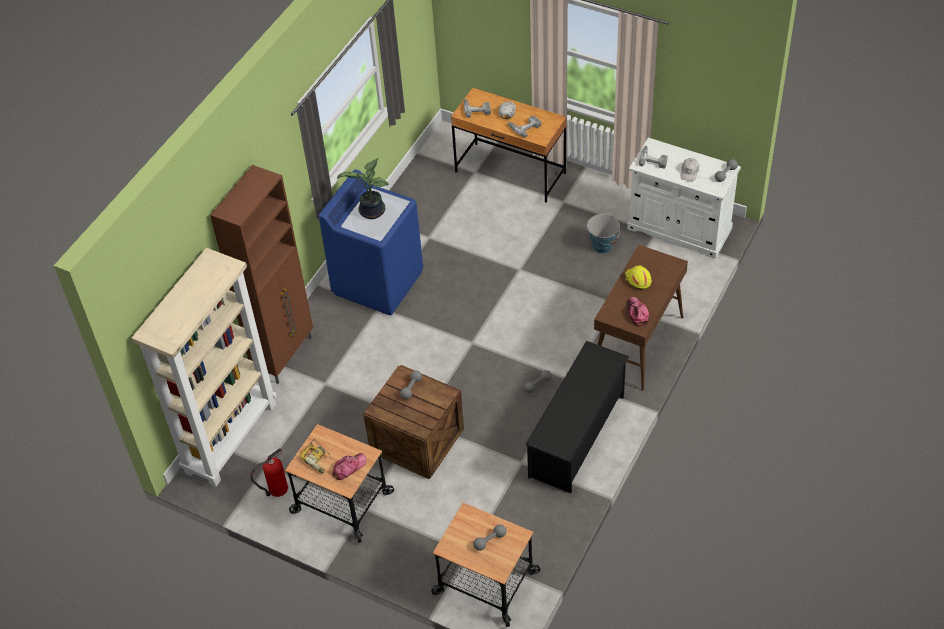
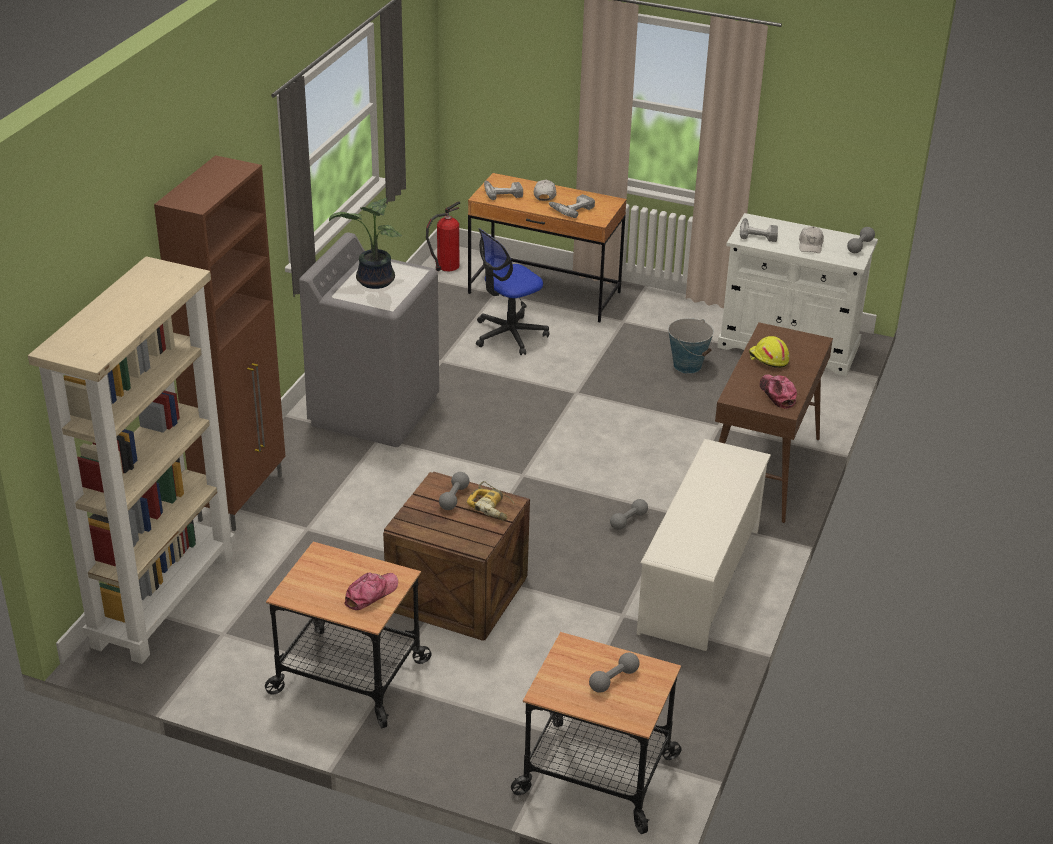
camera: 10 degrees left, 15 degrees down
(276, 489) = (241, 664): fire extinguisher -> fire extinguisher (446, 266)
(318, 459) = (319, 585): power drill -> power drill (492, 506)
(378, 282) = (374, 410): blue washing machine -> grey washing machine
(479, 213) = (509, 335): none -> office chair
(577, 436) = (700, 580): black shoe rack -> white shoe rack

